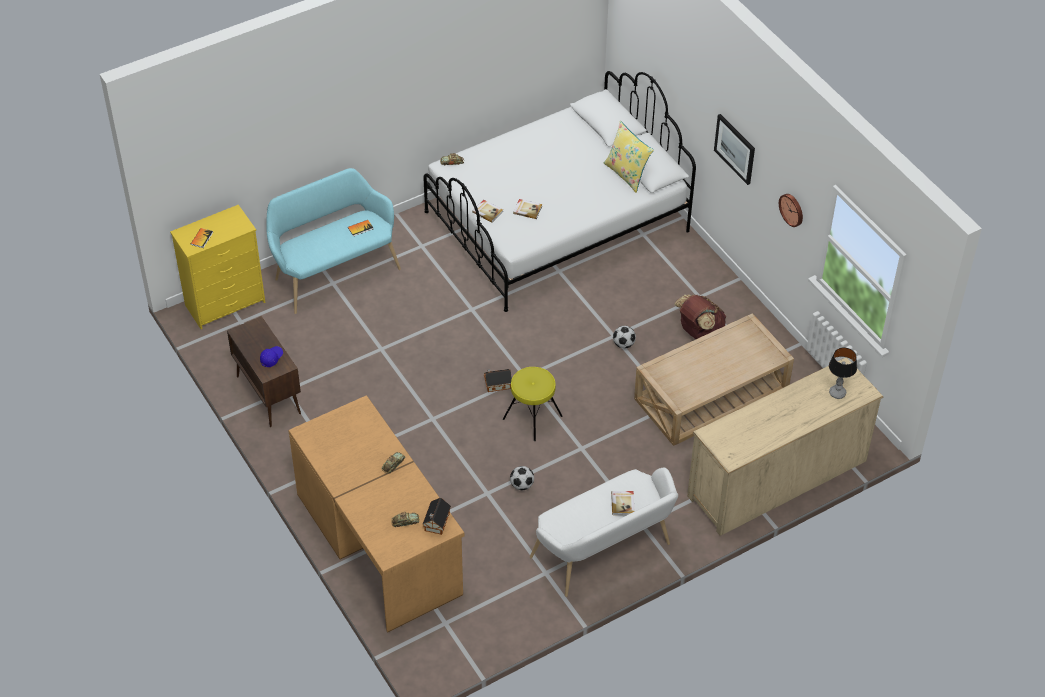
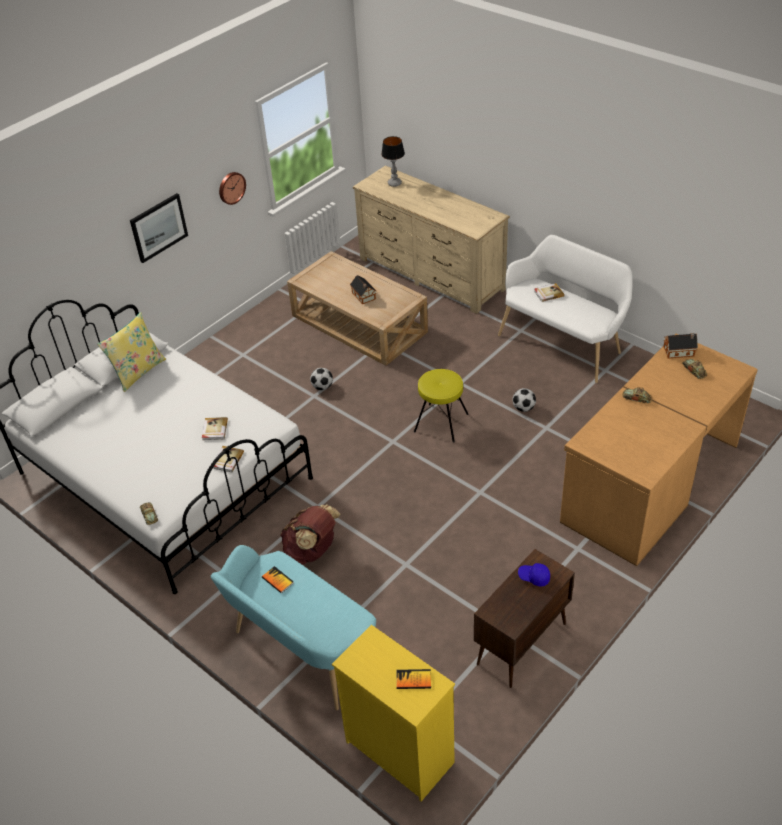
camera: 105 degrees left, 5 degrees down
(496, 384) = (412, 458): toy house -> toy house (364, 296)
(699, 333) = (289, 345): brown backpack -> brown backpack (312, 551)

